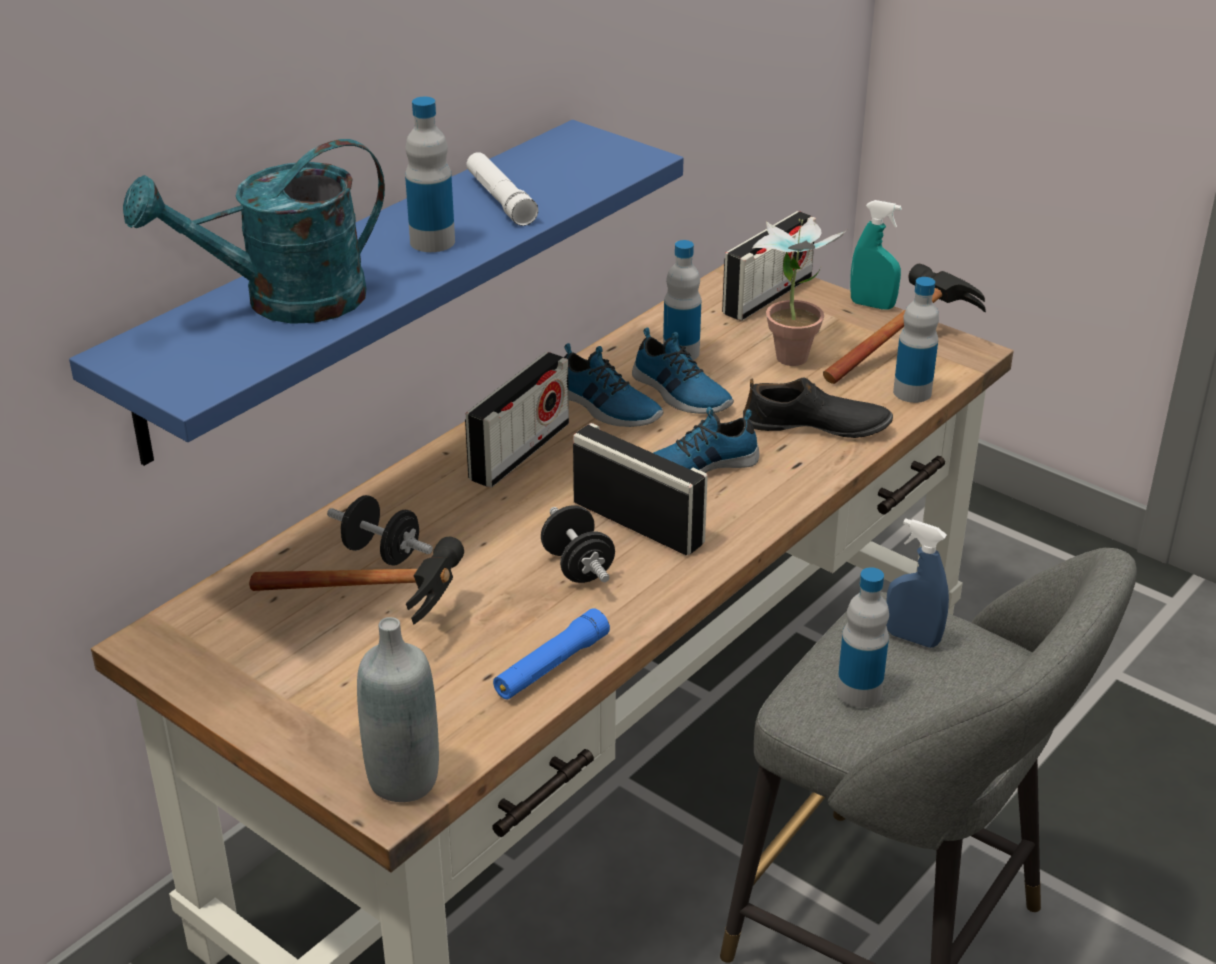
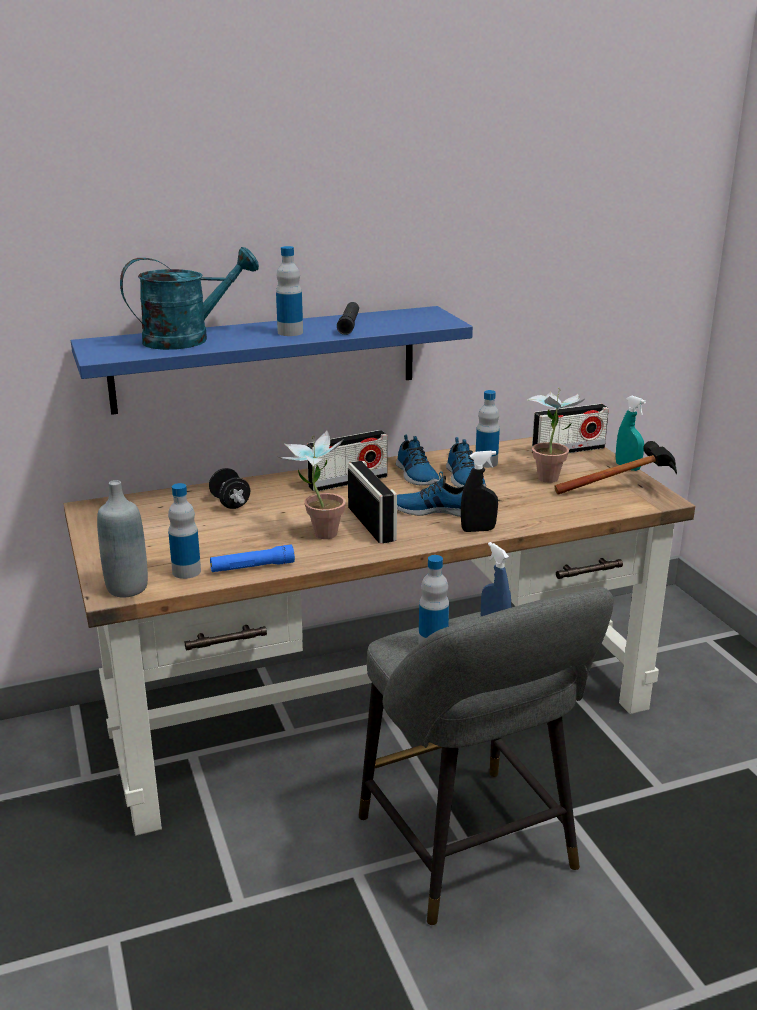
camera: 30 degrees right, 10 degrees down
(284, 302) = (188, 339): turquoise watering can -> turquoise watering can turned 150 degrees clockwise
(381, 613) = (200, 524): hammer -> none
(500, 199) = (349, 325): white flashlight -> black flashlight
(577, 567) = (317, 533): black dumbbell -> potted plant
(792, 484) = (478, 530): none -> black spray bottle
(816, 426) = (524, 510): black shoe -> none
(912, 392) = (603, 509): bottle -> bottle (186, 571)

